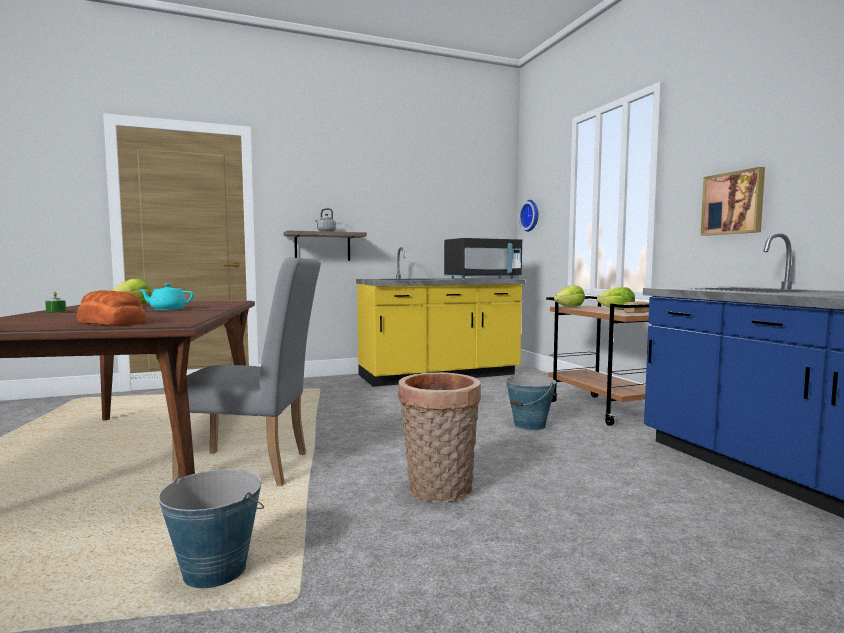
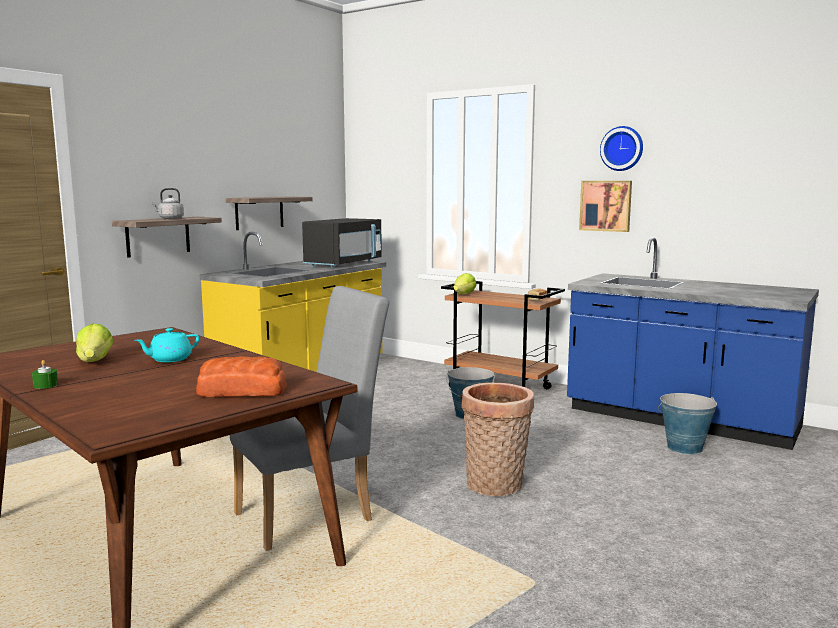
camera: 35 degrees left, 5 degrees up
(214, 572) = (450, 591): bucket -> bucket (684, 448)
(420, 234) = (259, 212): none -> shelf
(531, 215) = (369, 187): wall clock -> wall clock (622, 148)
(617, 309) = (510, 295): lettuce -> none

